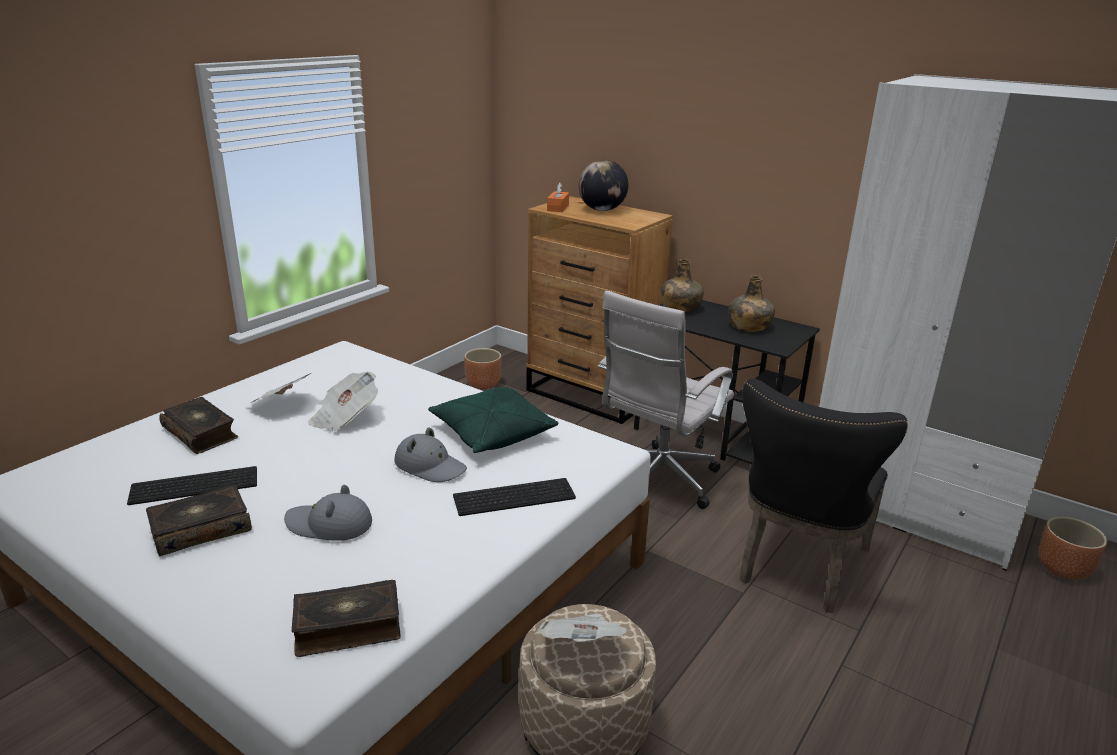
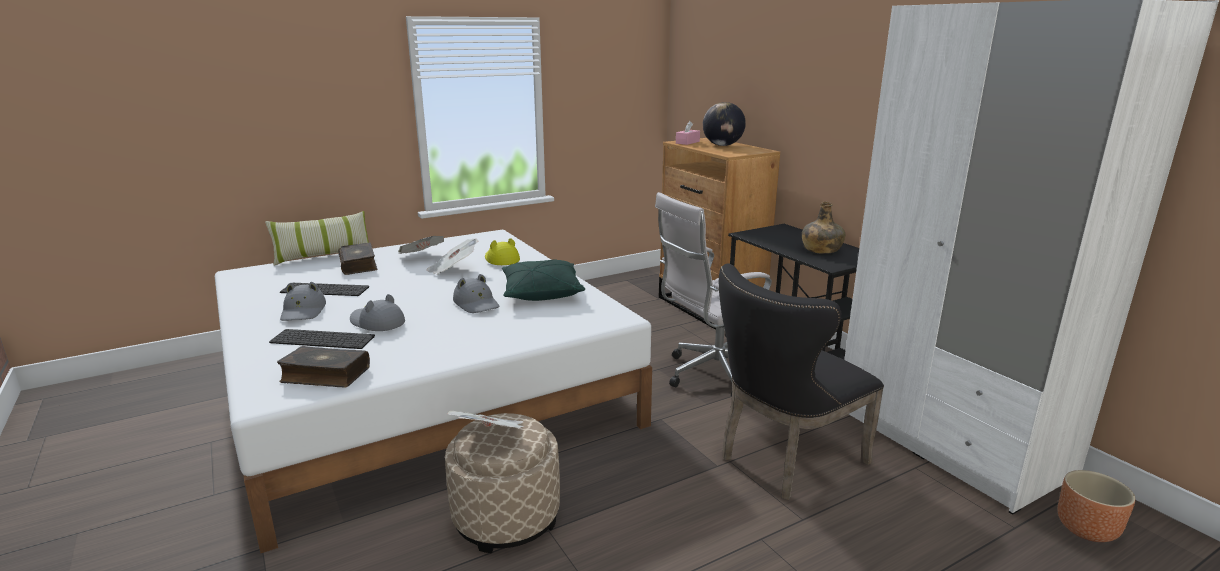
camera: 25 degrees right, 5 degrees down
(127, 427) = (323, 256): none -> pillow
(201, 530) = (303, 311): book -> grey hat
(391, 390) = (501, 259): none -> yellow hat
(483, 384) = (628, 288): brown planter -> none
(515, 496) = (514, 329): keyboard -> keyboard (324, 339)
(558, 208) = (687, 142): orange tissue box -> pink tissue box
(680, 307) = (772, 231): green bottle -> none

